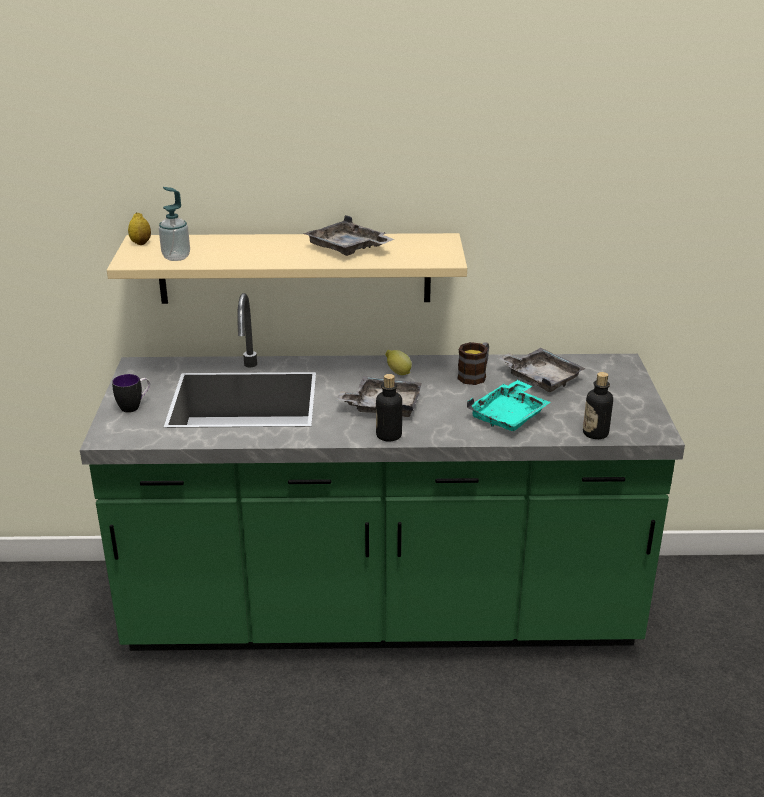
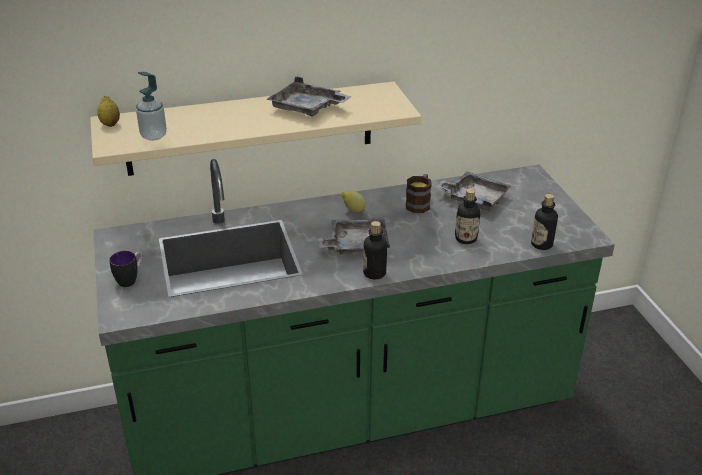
camera: 15 degrees left, 5 degrees up
(509, 416) = (466, 239): turquoise tray -> bottle

